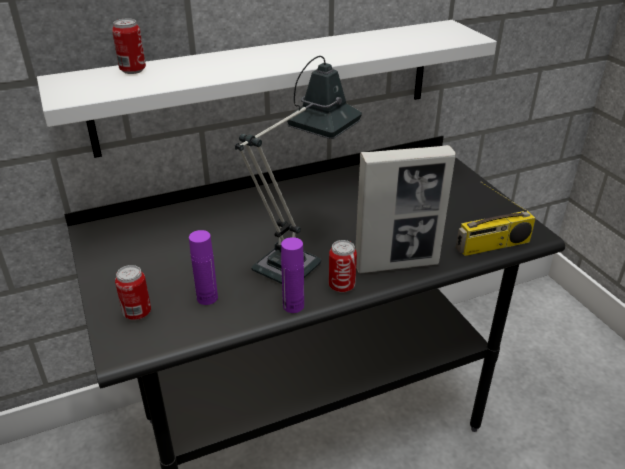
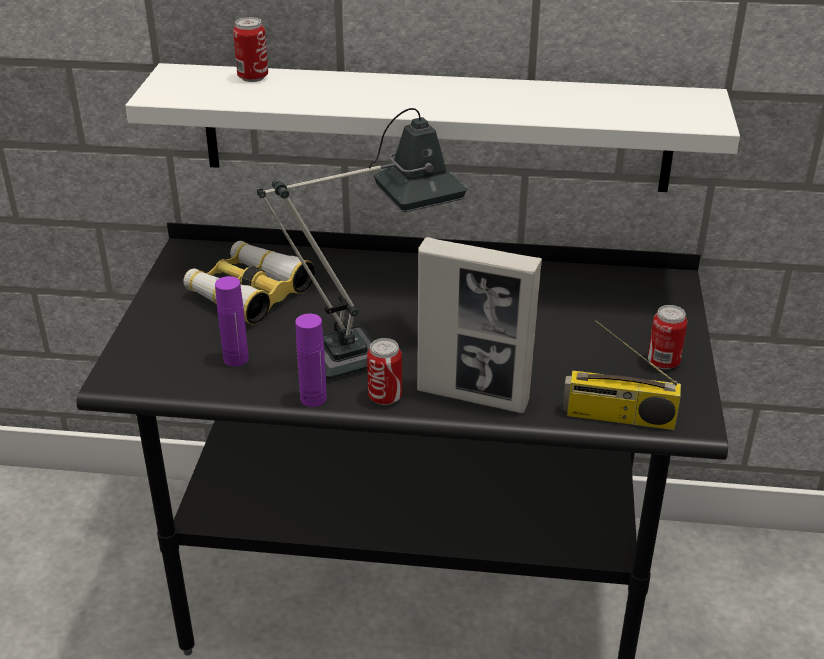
camera: 30 degrees right, 0 degrees up
(137, 313) = (158, 349): can -> can (663, 362)
(171, 246) = (249, 292): none -> binoculars

